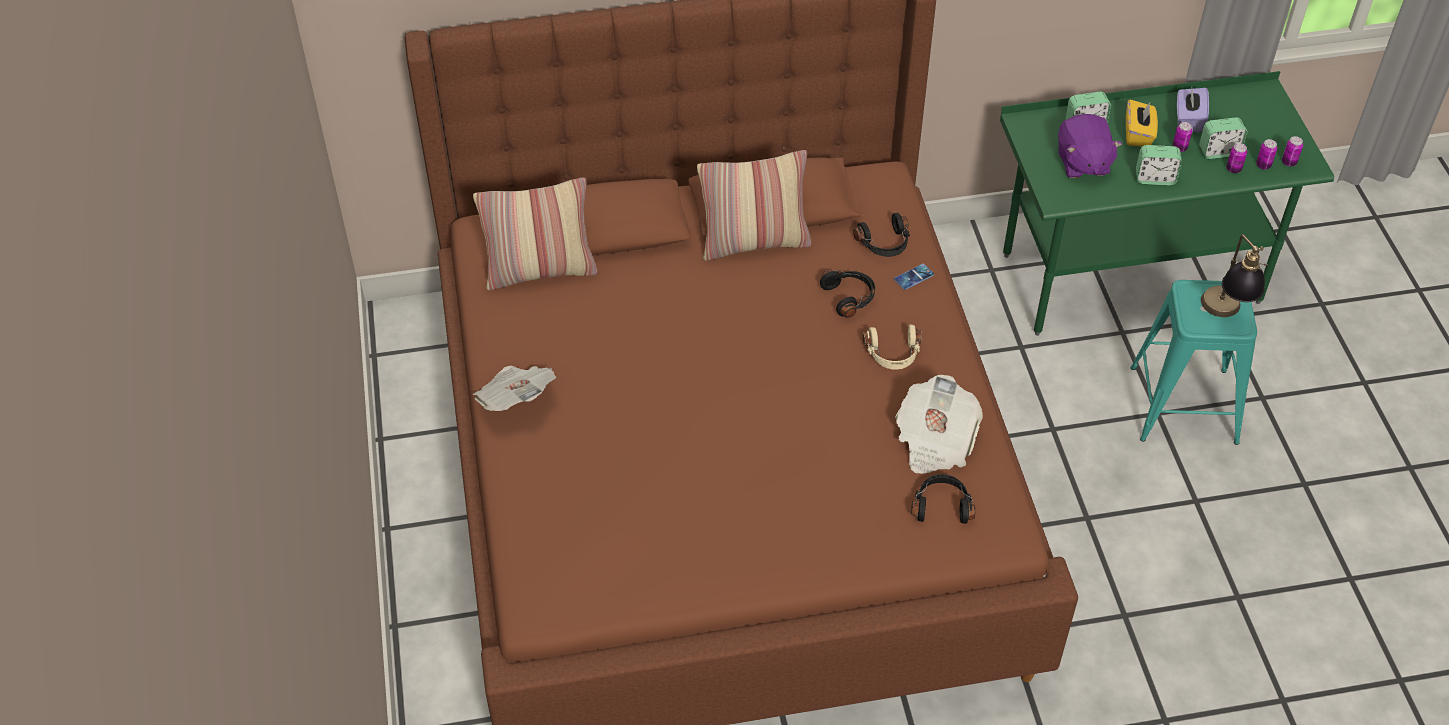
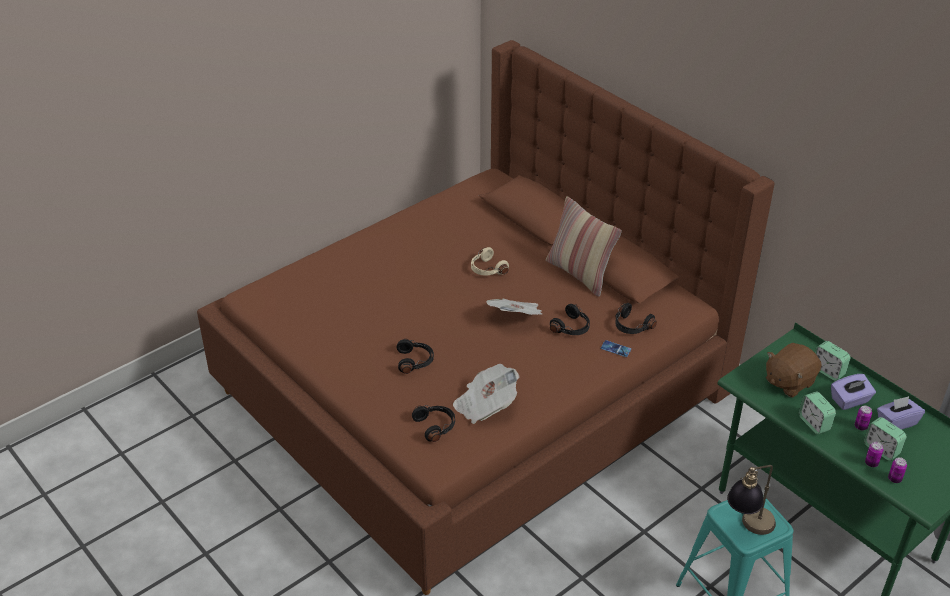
camera: 60 degrees right, 10 degrees down
(516, 400) = (383, 235): newspaper -> newspaper (516, 318)
(540, 270) = (482, 207): pillow -> none
(808, 475) = (415, 361): none -> black headphones
(893, 354) = (541, 362): beige headphones -> beige headphones (487, 269)
(1082, 163) = (789, 382): purple plush toy -> brown plush toy
(1138, 134) = (850, 400): yellow tissue box -> purple tissue box
(1289, 162) = (915, 493): can -> none

